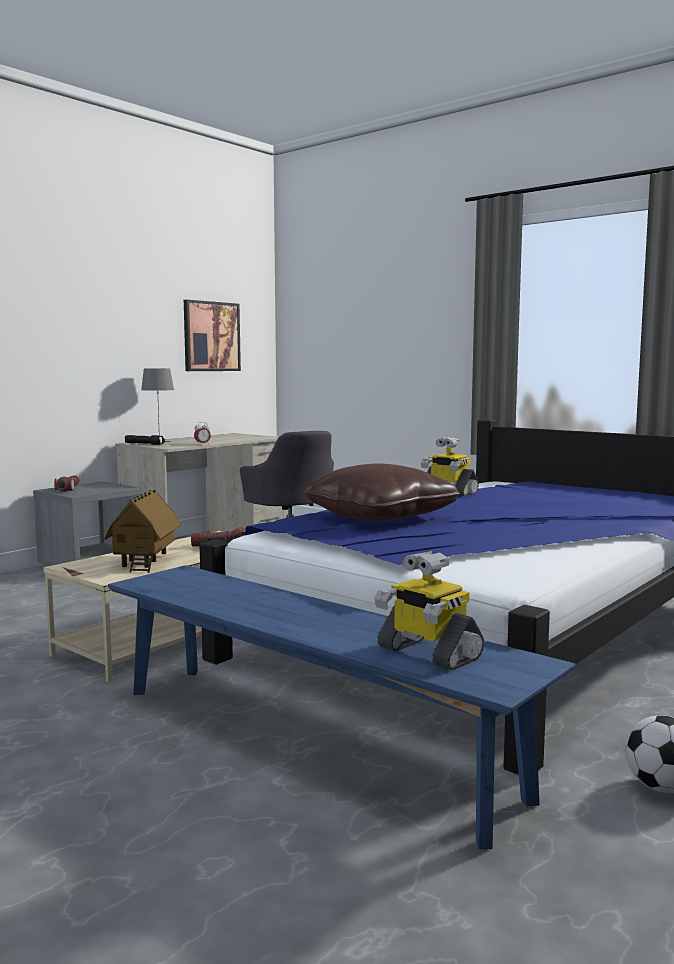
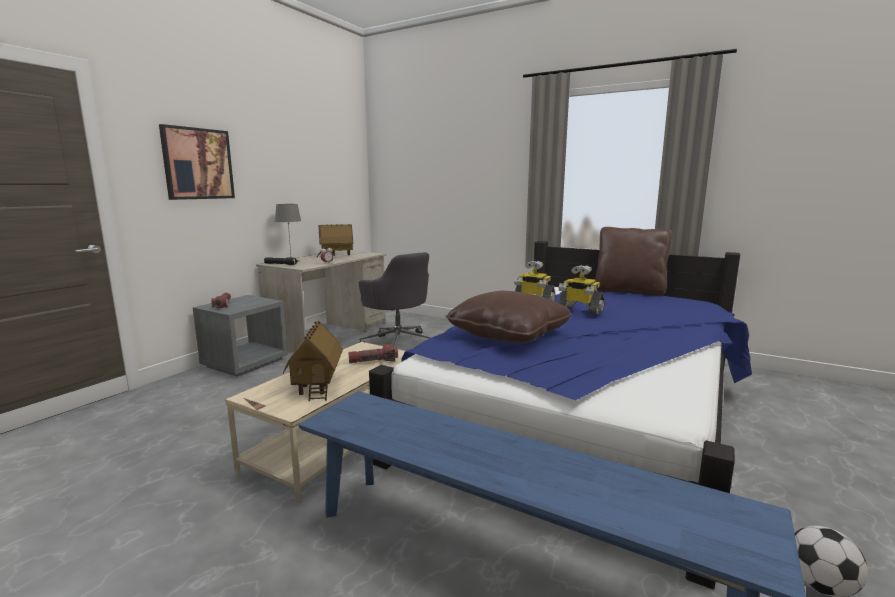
camera: 10 degrees left, 5 degrees up
(211, 336) = (324, 177): picture -> picture (198, 164)
(220, 438) = (336, 256): none -> toy house
(427, 653) = (654, 509): toy robot -> toy robot (579, 310)
(598, 486) = (629, 291): none -> brown pillow

